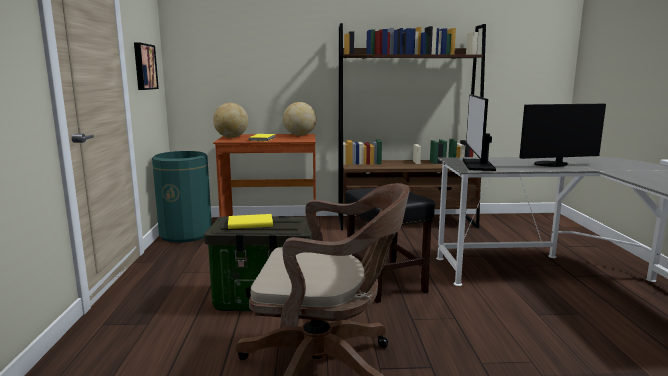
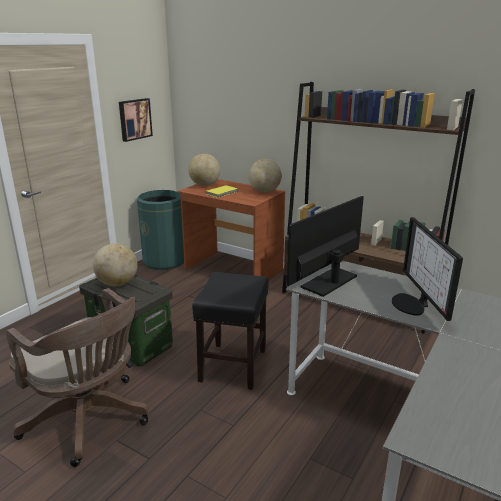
camera: 35 degrees right, 10 degrees up
(249, 223) = (117, 283): yellow book -> globe
(552, 165) = (413, 304): monitor -> monitor turned 120 degrees counterclockwise

